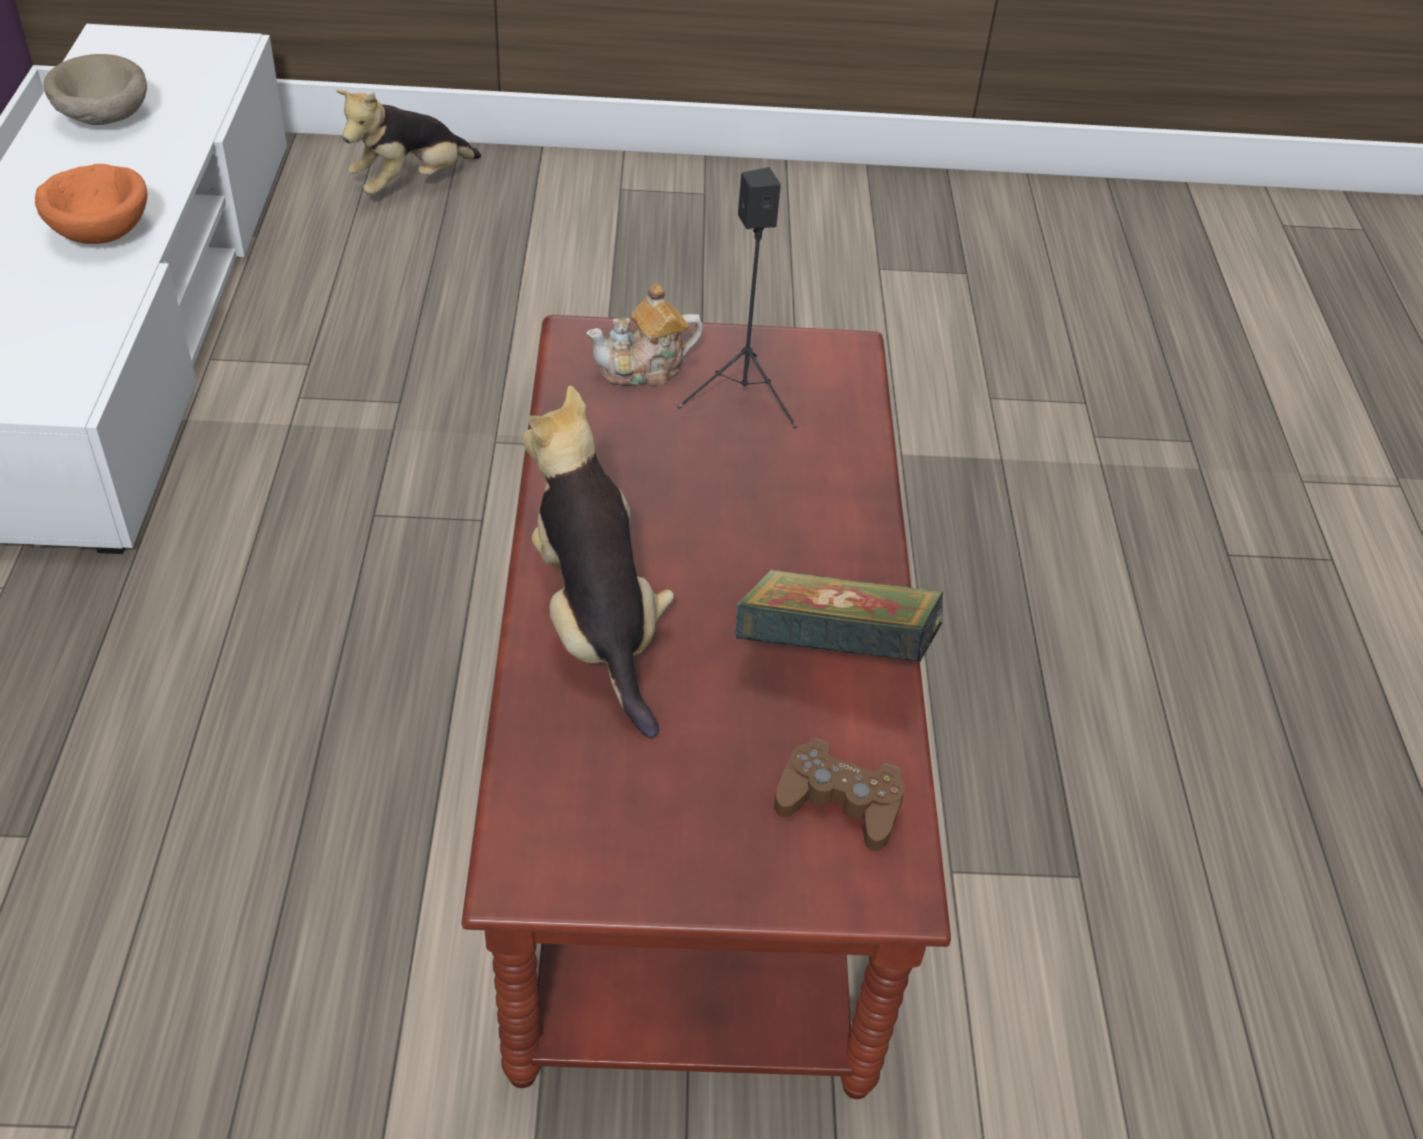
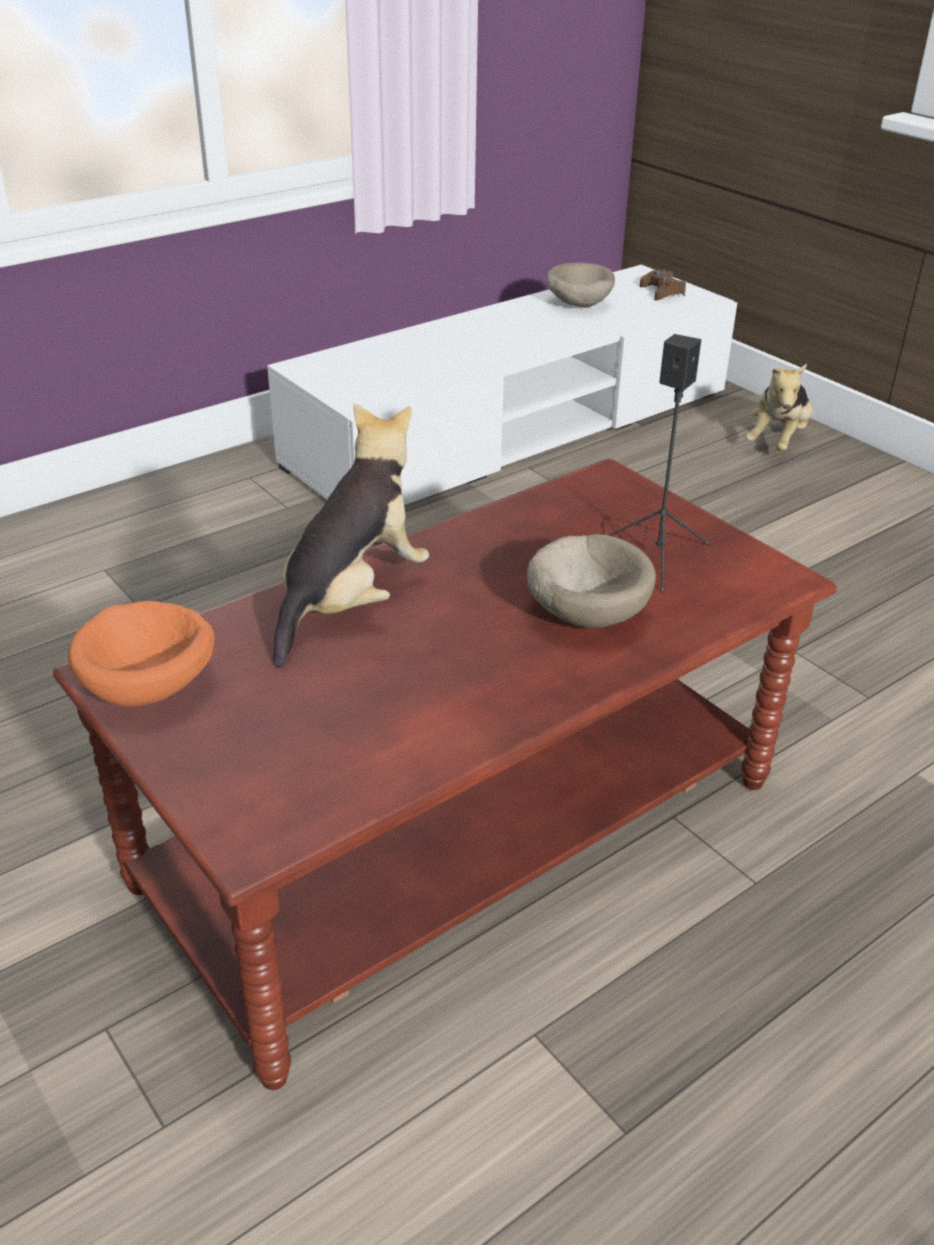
camera: 55 degrees right, 10 degrees down
(102, 231) = (495, 348): orange bowl -> orange bowl (152, 687)
(411, 184) = (777, 441): plush toy -> plush toy turned 75 degrees counterclockwise
(644, 369) = (618, 510): teapot -> none
(777, 488) = (586, 612): none -> beige bowl
(834, 655) = (451, 711): book -> none
(839, 803) = (306, 777): brown game controller -> brown game controller (662, 292)

